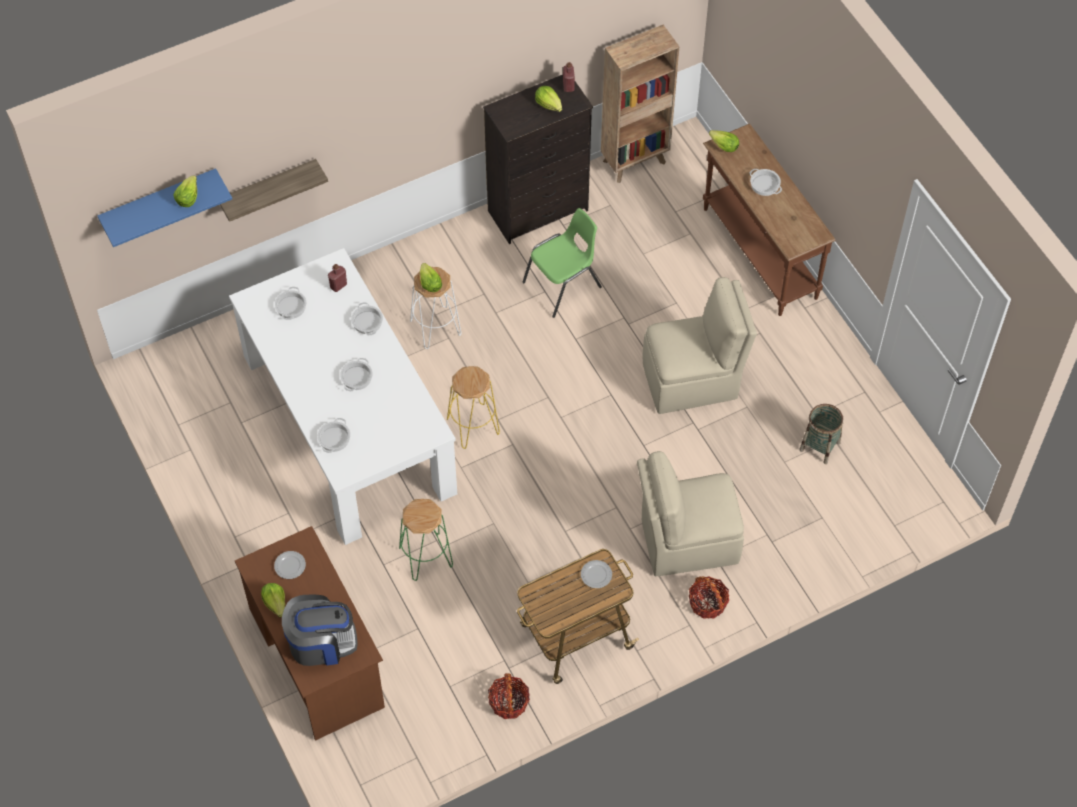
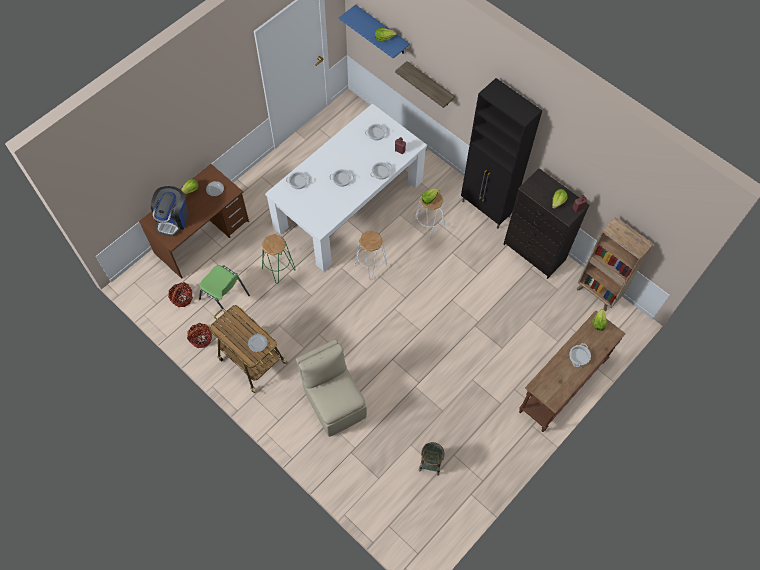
camera: 70 degrees right, 5 degrees up
(321, 642) = (173, 219): coffee machine -> coffee machine turned 45 degrees clockwise
(440, 245) = (486, 209): none -> black cabinet
(473, 426) = (370, 265): yellow stool -> white stool
(563, 285) = (487, 282): green chair -> green chair (225, 297)
(692, 380) = (449, 374): beige chair -> none
(707, 603) = (296, 426): basket -> basket (182, 298)

